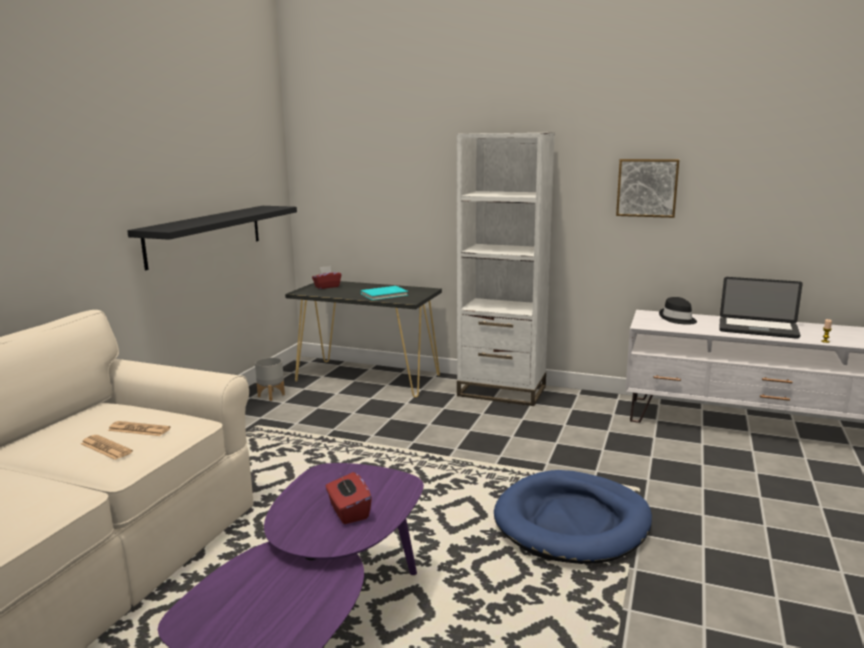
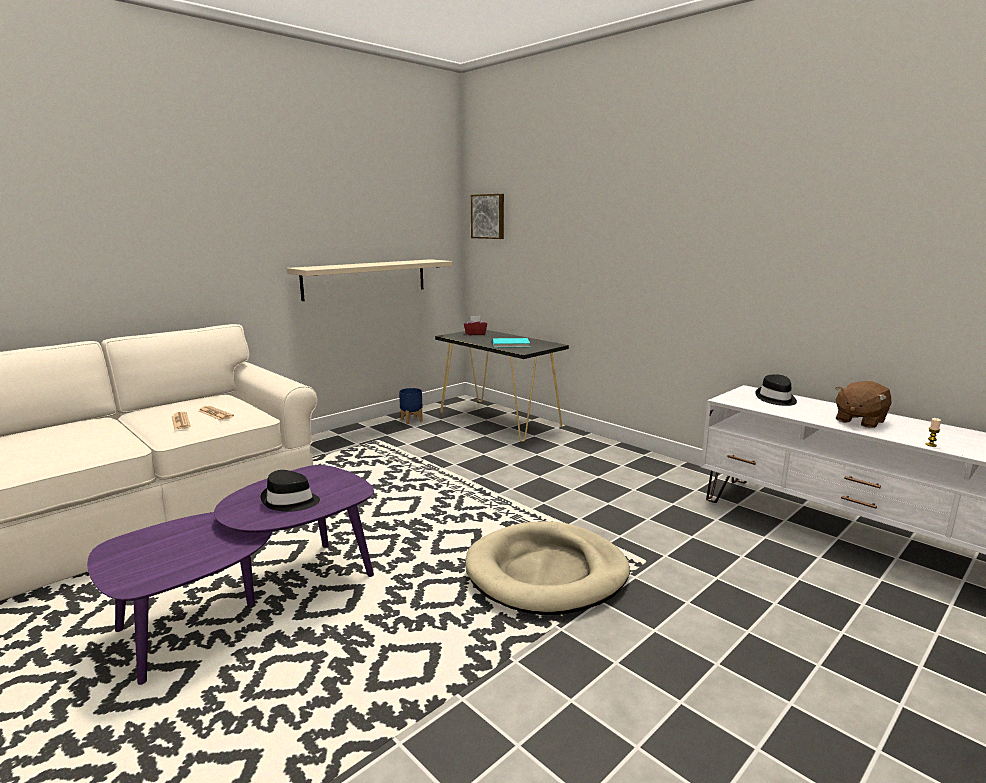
camera: 25 degrees right, 0 degrees up
(205, 235) = (365, 279): black shelf -> beige shelf
(271, 395) = (412, 420): grey planter -> blue planter
(348, 512) = (290, 501): red tissue box -> black hat
(501, 391) = (605, 450): white bookcase -> none
(572, 522) = (547, 573): blue dog bed -> beige dog bed
(647, 187) = (762, 253): picture -> picture (488, 216)
(757, 329) = (859, 421): laptop -> brown plush toy

